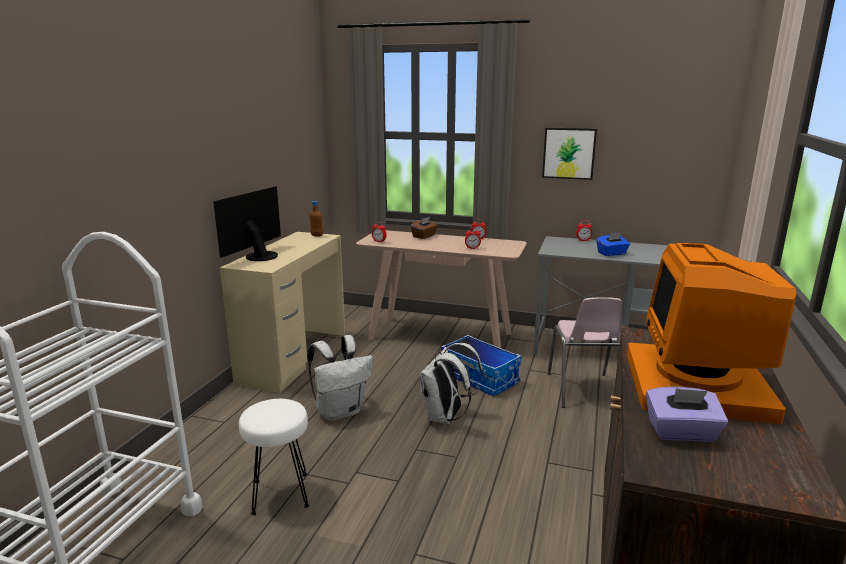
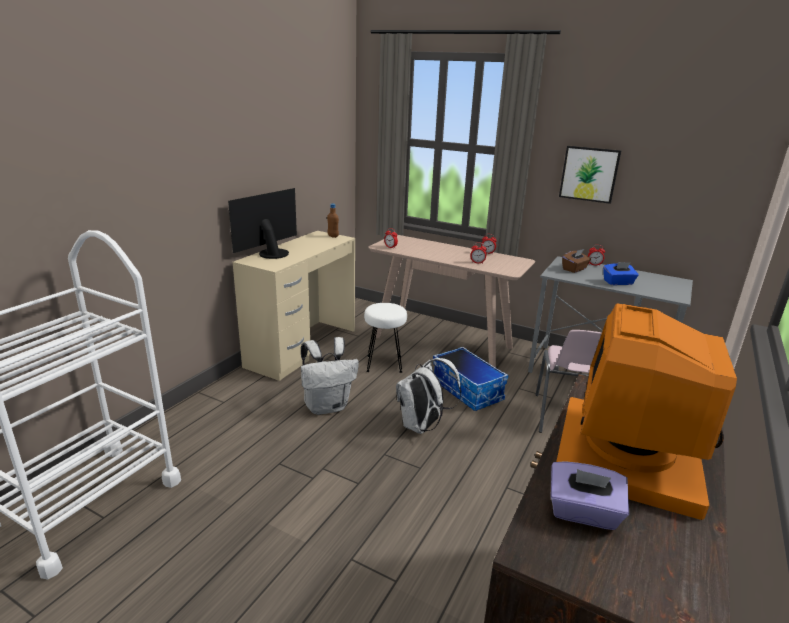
camera: 10 degrees right, 5 degrees up
(280, 494) = (250, 479): white stool -> white stool (384, 364)
(424, 236) = (436, 245): brown tissue box -> brown tissue box (574, 269)

